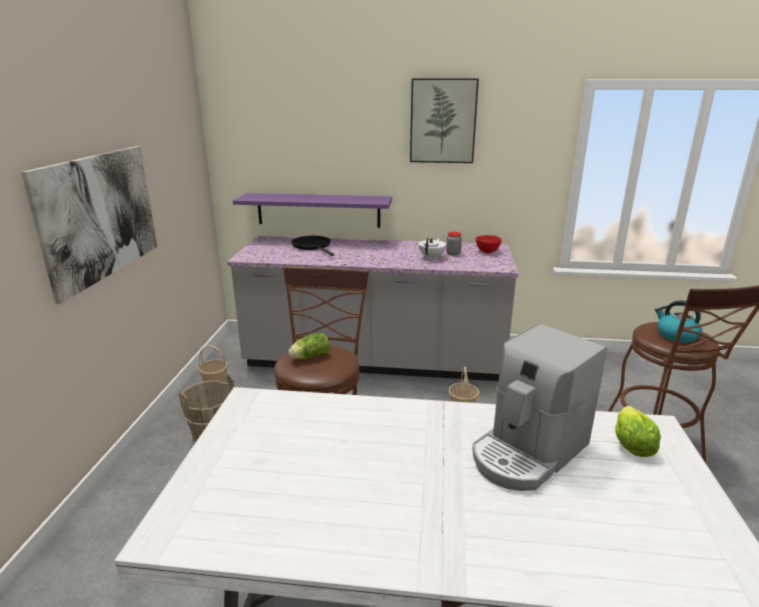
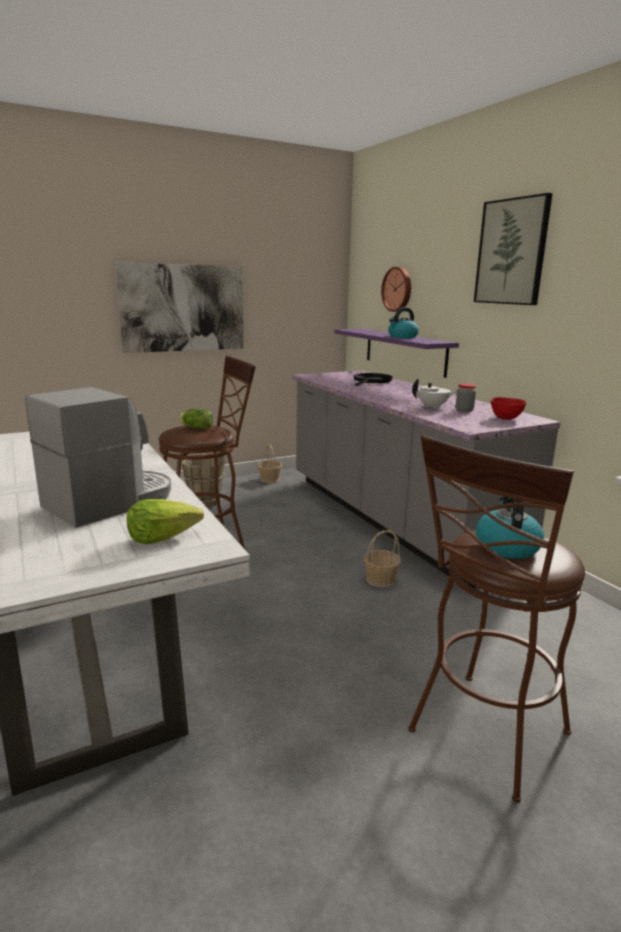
camera: 55 degrees right, 5 degrees down
(298, 151) = (398, 289): none -> wall clock
(334, 199) = (402, 337): none -> kettle
(528, 452) = (111, 501): coffee machine -> coffee machine turned 120 degrees clockwise

